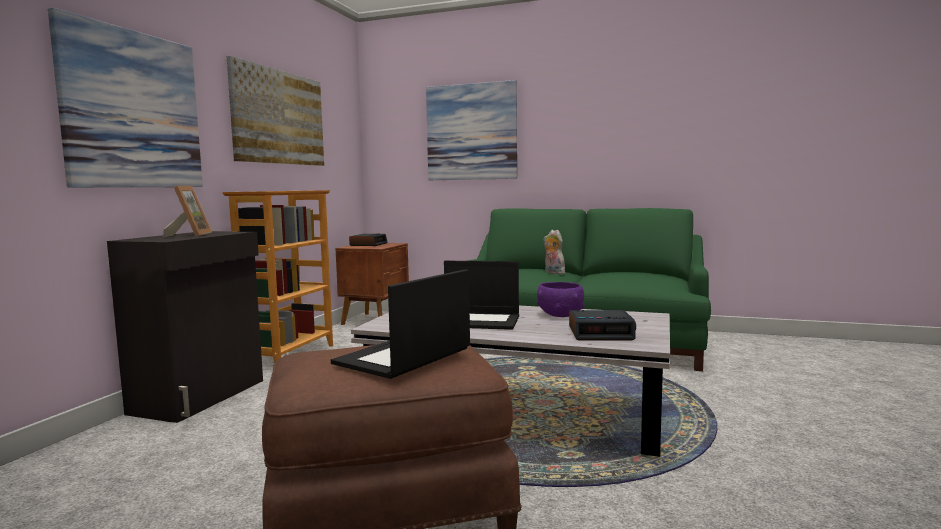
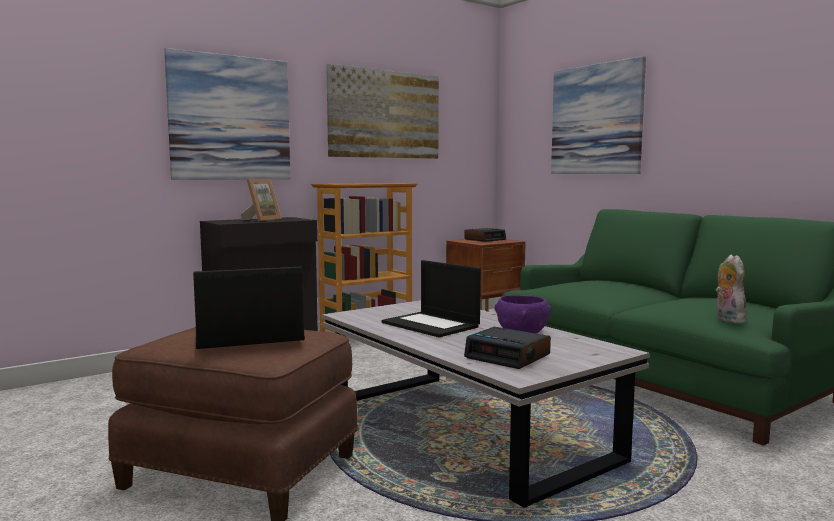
camera: 35 degrees right, 0 degrees up
(553, 273) = (634, 290): plush toy -> plush toy (727, 320)

